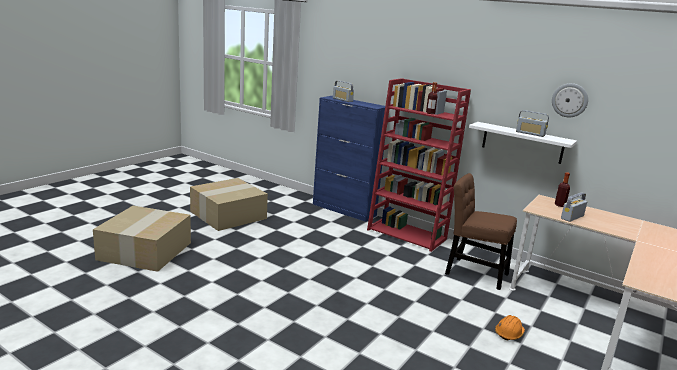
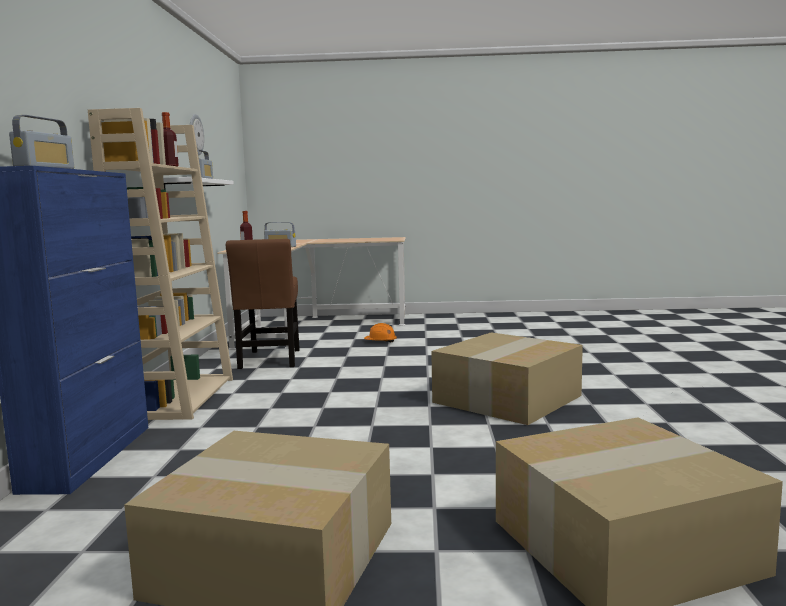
camera: 120 degrees left, 10 degrees down
(285, 304) = (508, 399): none -> cardboard box
(407, 234) = (180, 397): red bookcase -> beige bookcase

